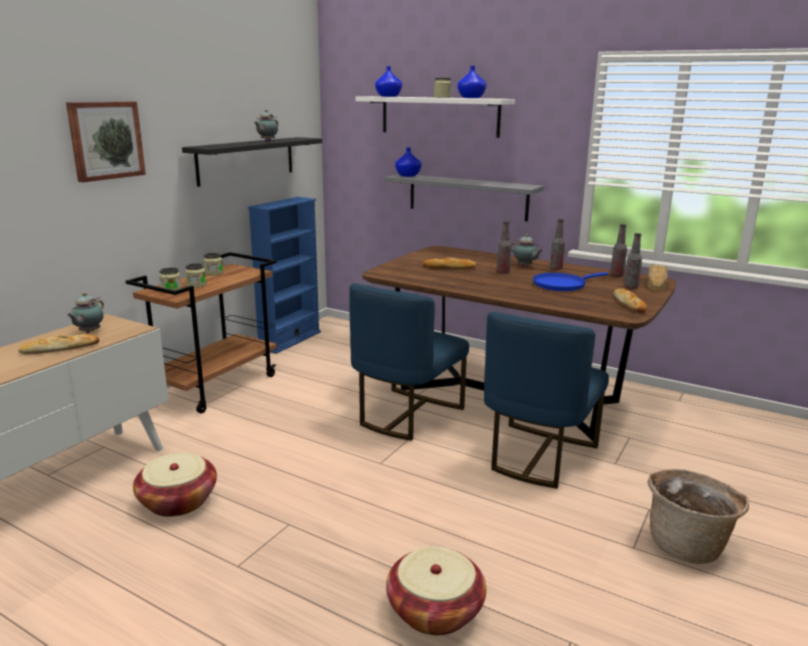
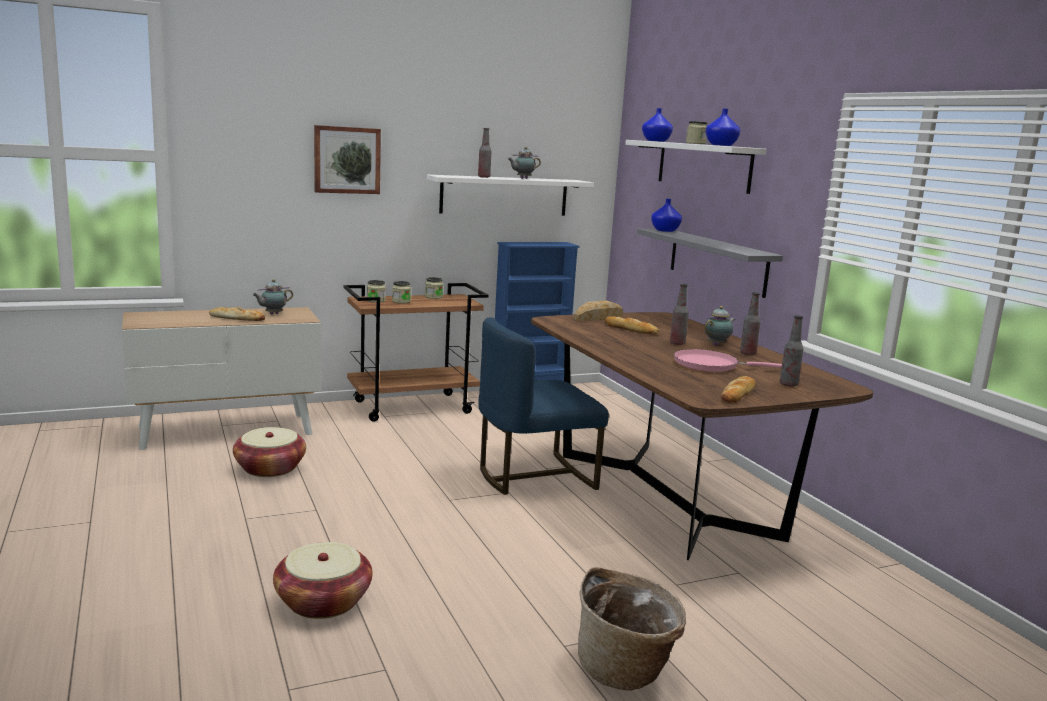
camera: 35 degrees right, 5 degrees down
(246, 160) = (504, 196): black shelf -> white shelf
(525, 266) = (717, 345): teapot -> teapot turned 120 degrees counterclockwise
(538, 456) = (603, 548): blue chair -> none
(562, 285) = (710, 365): blue frying pan -> pink frying pan
(616, 275) = (806, 373): bottle -> bottle (484, 177)
(656, 283) = (835, 389): bread -> bread (598, 318)

